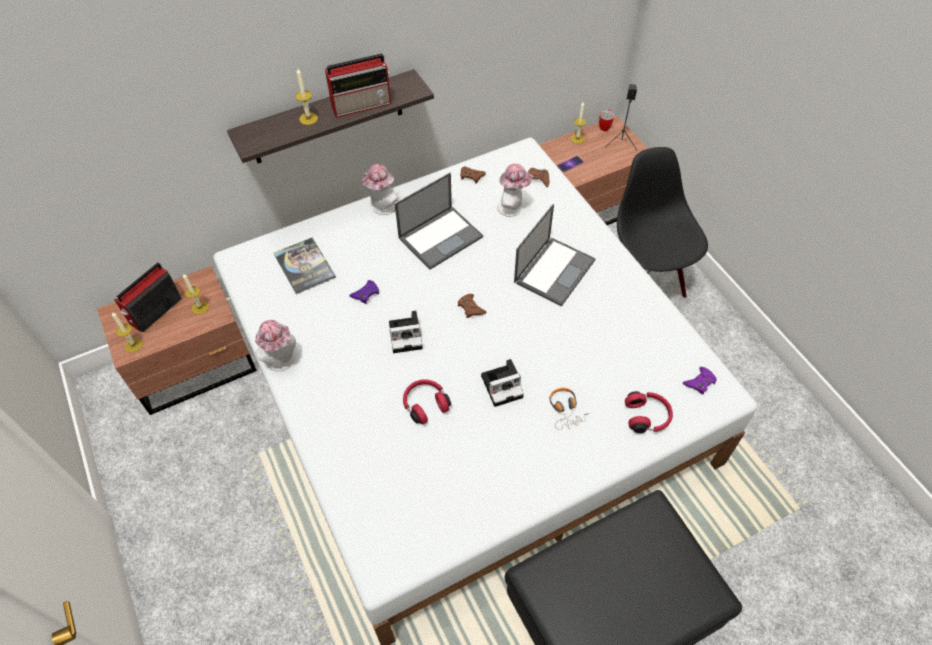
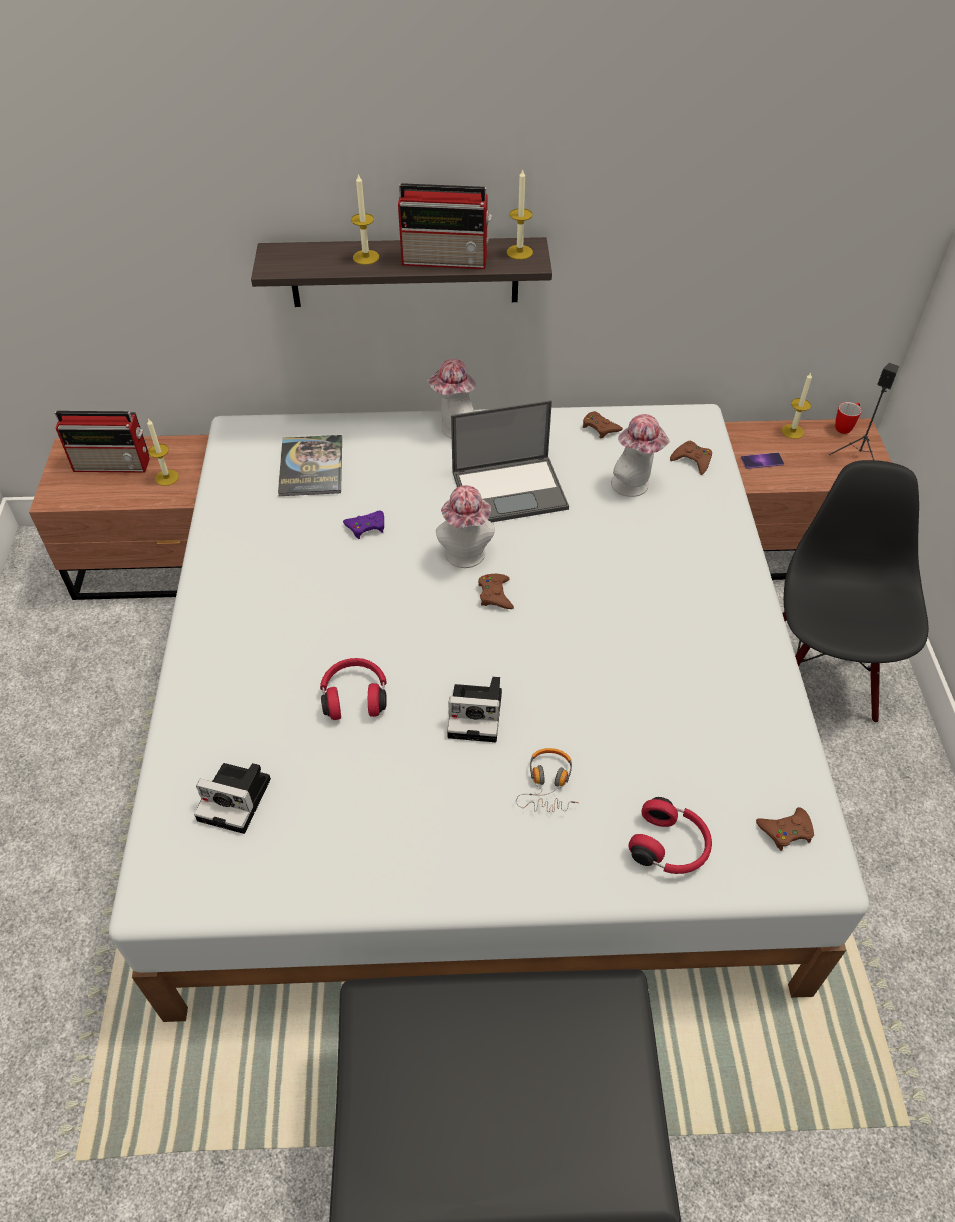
camera: 25 degrees right, 5 degrees down
(133, 345) = (65, 493): candle -> candle (519, 252)
(155, 311) = (114, 464): radio -> radio turned 150 degrees counterclockwise
(282, 362) = (209, 571): hat -> hat (466, 557)
(407, 335) = (387, 598): camera -> camera (237, 799)
(554, 270) = (646, 587): laptop -> none
(700, 382) = (786, 831): purple game controller -> brown game controller

